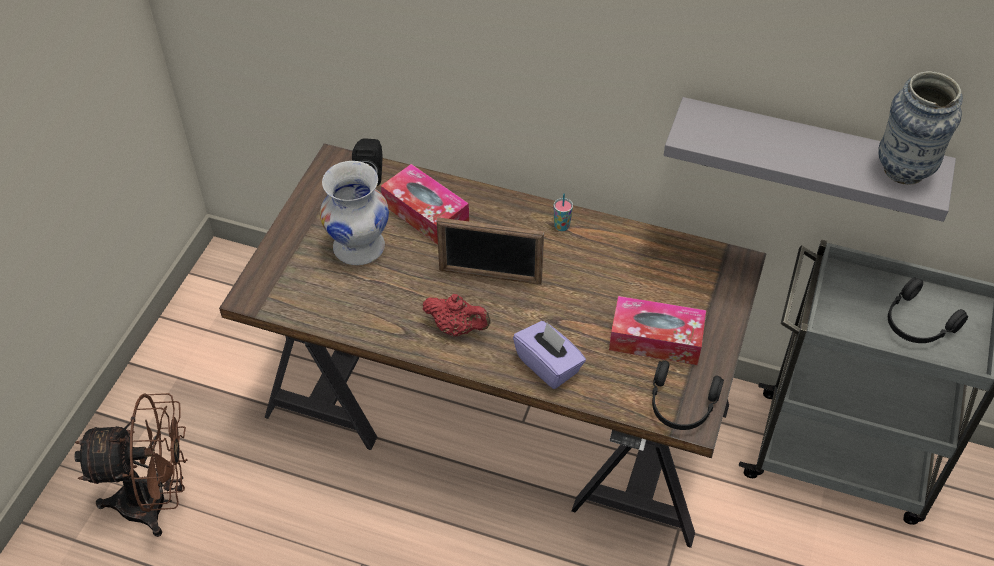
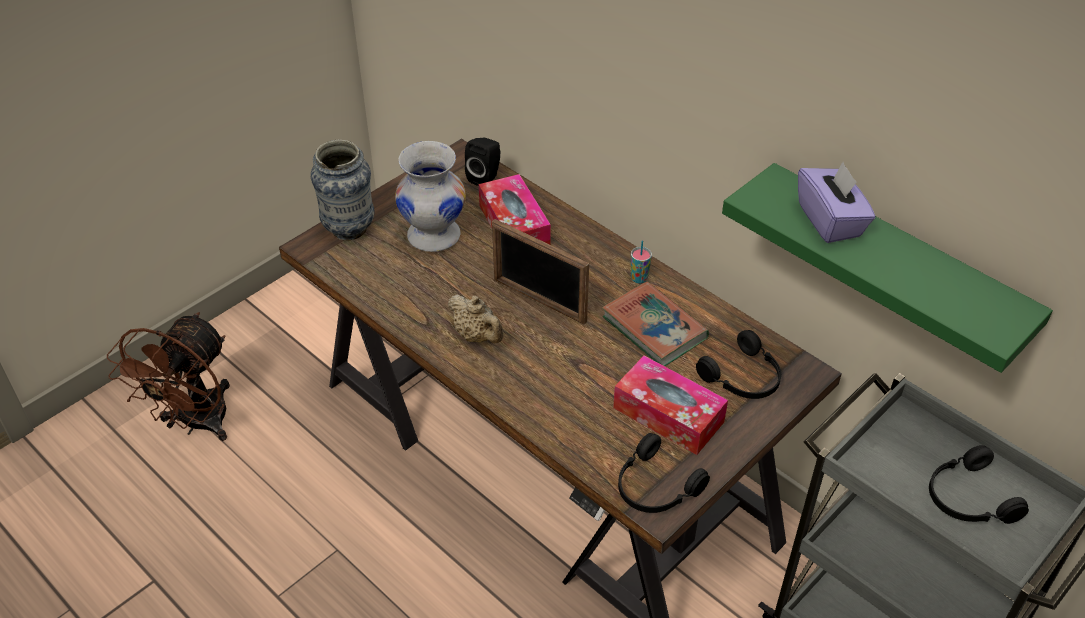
camera: 25 degrees right, 5 degrees down
(156, 502) = (196, 424): brown fan -> brown fan turned 90 degrees clockwise
(457, 328) = (477, 336): red teapot -> beige teapot
(548, 365) = (543, 400): purple tissue box -> purple tissue box (830, 221)
(600, 267) = (654, 328): none -> book
(695, 285) = (743, 378): none -> black headphones
(807, 157) = (893, 267): grey shelf -> green shelf
(904, 171) = (978, 303): vase -> vase (349, 229)

